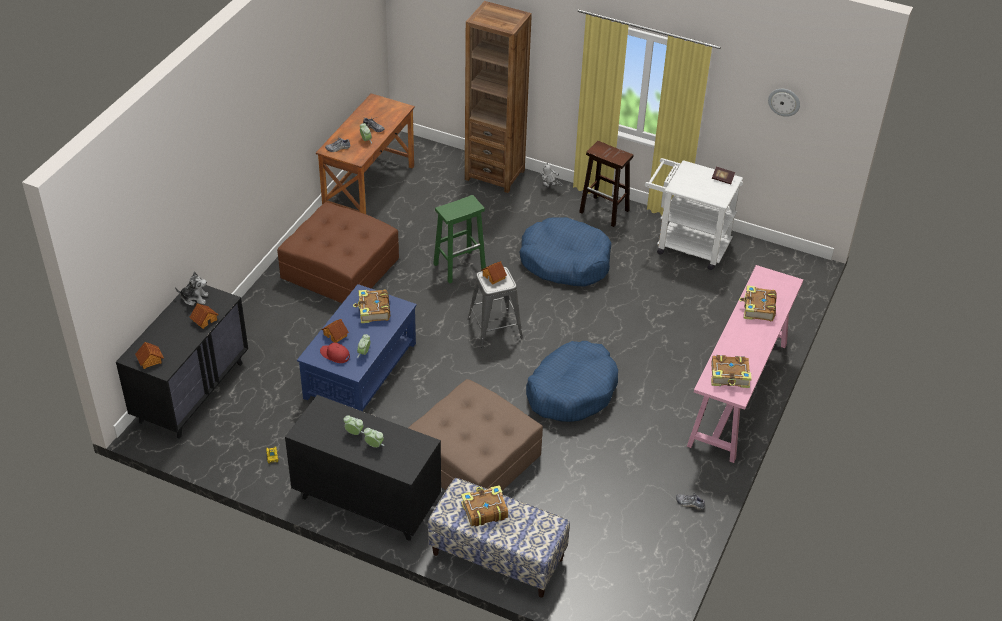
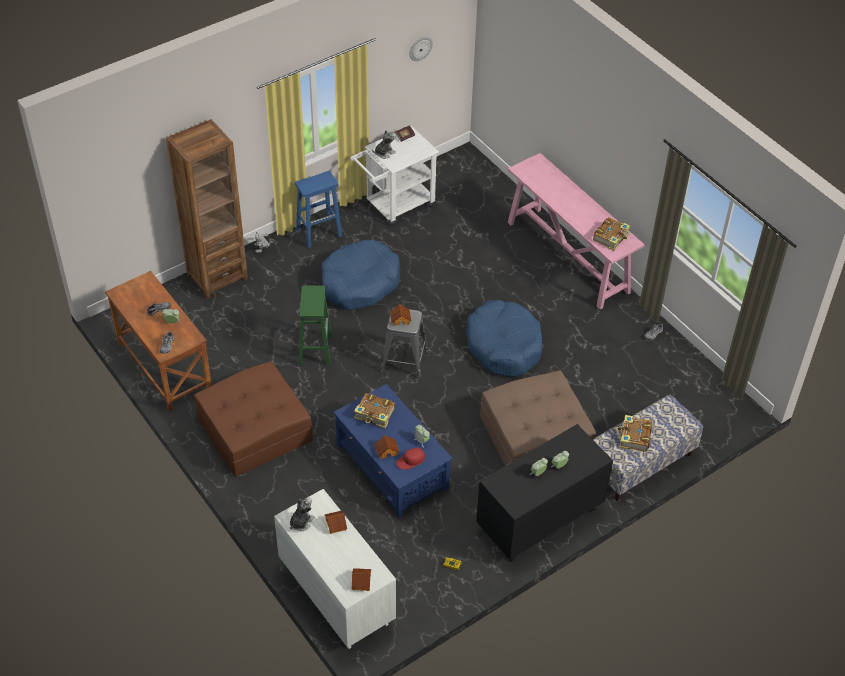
camera: 60 degrees left, 5 degrees up
(192, 391) = (336, 595): black dresser -> white dresser
(605, 211) = (319, 232): brown stool -> blue stool
(686, 175) = (384, 153): none -> plush toy
(758, 309) = (554, 190): book -> none

